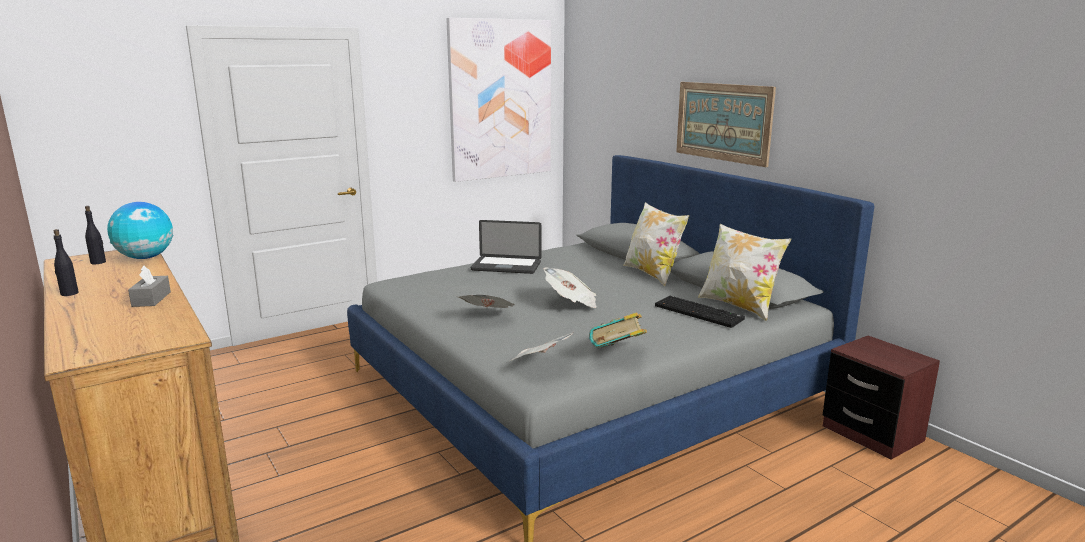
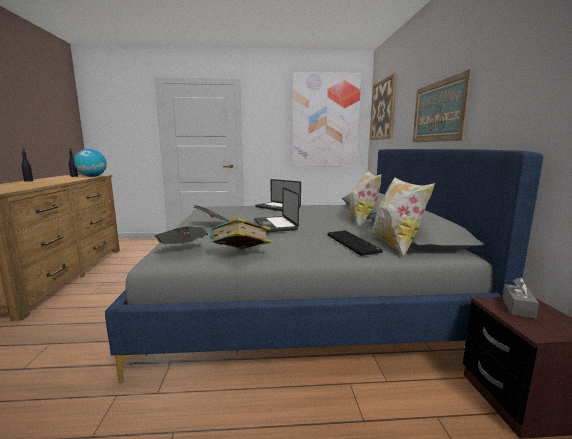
camera: 30 degrees right, 5 degrees down
(151, 299) = (41, 184): grey tissue box -> grey tissue box (518, 307)
(571, 302) = (275, 225): newspaper -> laptop
(599, 87) = (382, 110): none -> picture

